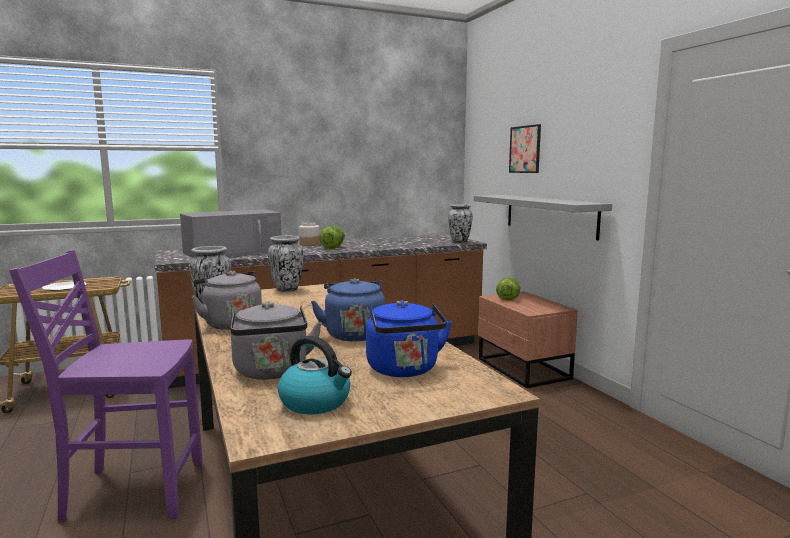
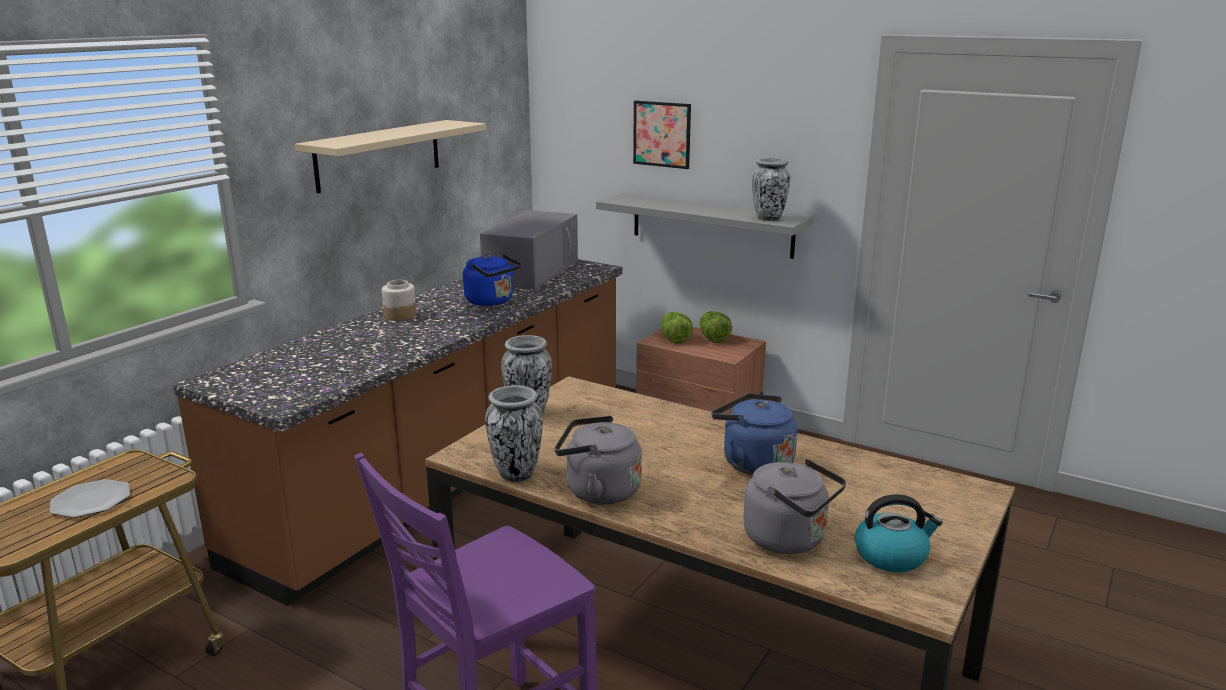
camera: 35 degrees left, 10 degrees up
(234, 252) = (328, 359): grey microwave -> grey microwave (532, 271)
(331, 153) = (379, 155): none -> beige shelf
(333, 247) = (452, 316): lettuce -> lettuce (712, 338)
(404, 370) = (882, 493): blue kettle -> blue kettle (492, 301)
(459, 242) = (590, 271): vase -> vase (769, 218)

